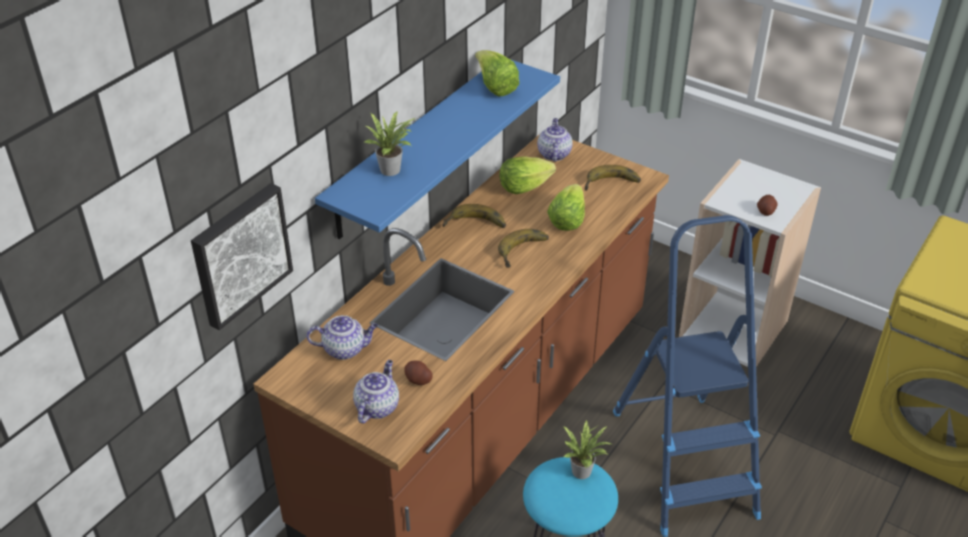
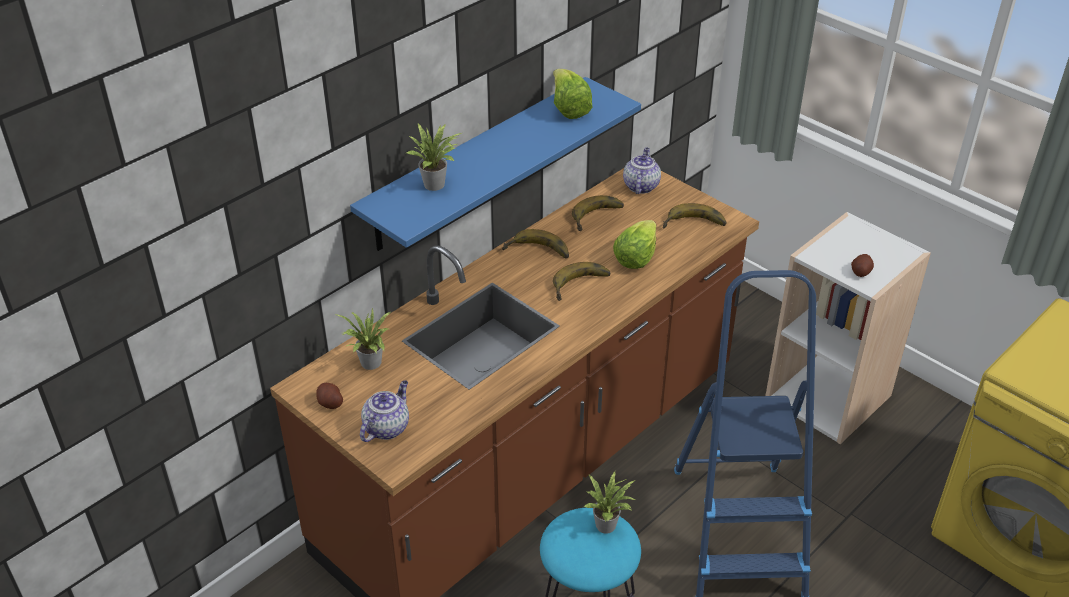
camera: 10 degrees right, 0 degrees up
(240, 254) = (259, 254): picture -> none
(345, 349) = (370, 364): teapot -> potted plant
(418, 380) = (435, 405): potato -> potato (330, 403)
(523, 187) = (599, 218): lettuce -> banana

